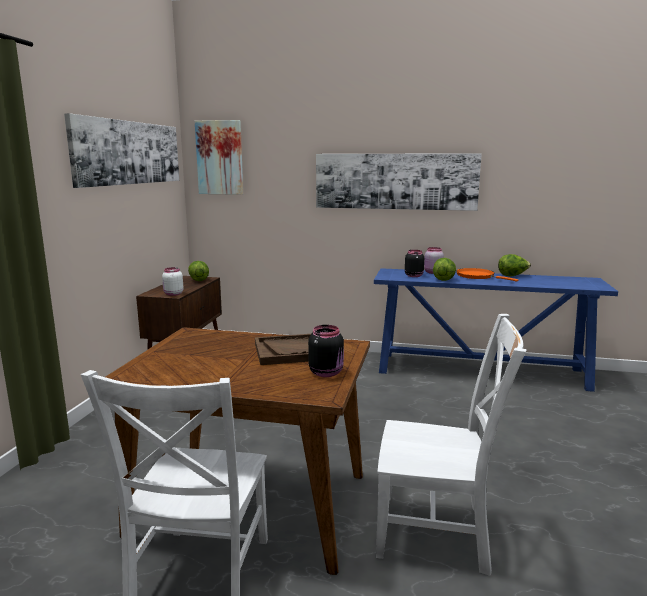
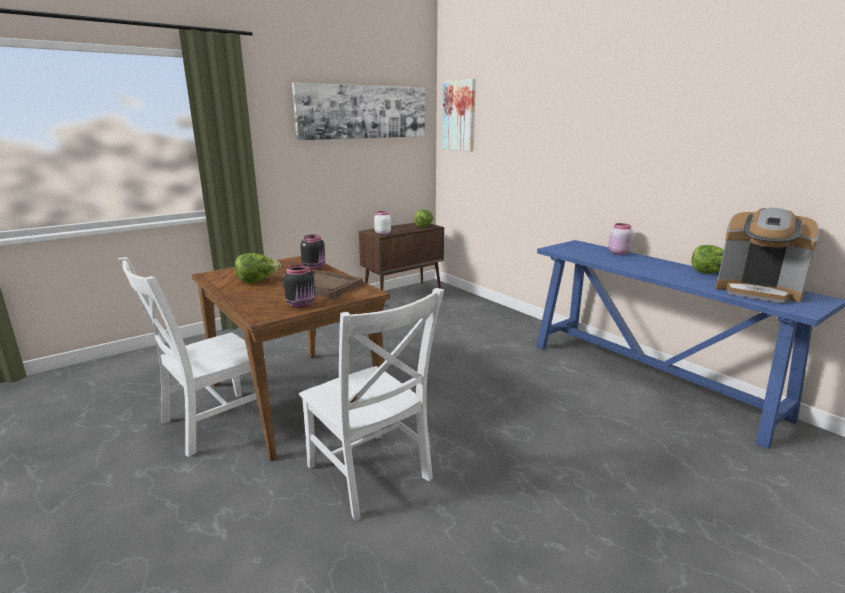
camera: 40 degrees right, 5 degrees up
(395, 181) = (599, 143): picture -> none
(414, 275) = (587, 252): black jar -> black jar (314, 267)
(443, 279) = (609, 261): lettuce -> lettuce (257, 281)
(478, 276) = (660, 266): orange frying pan -> none
(559, 281) = (757, 291): none -> coffee machine

